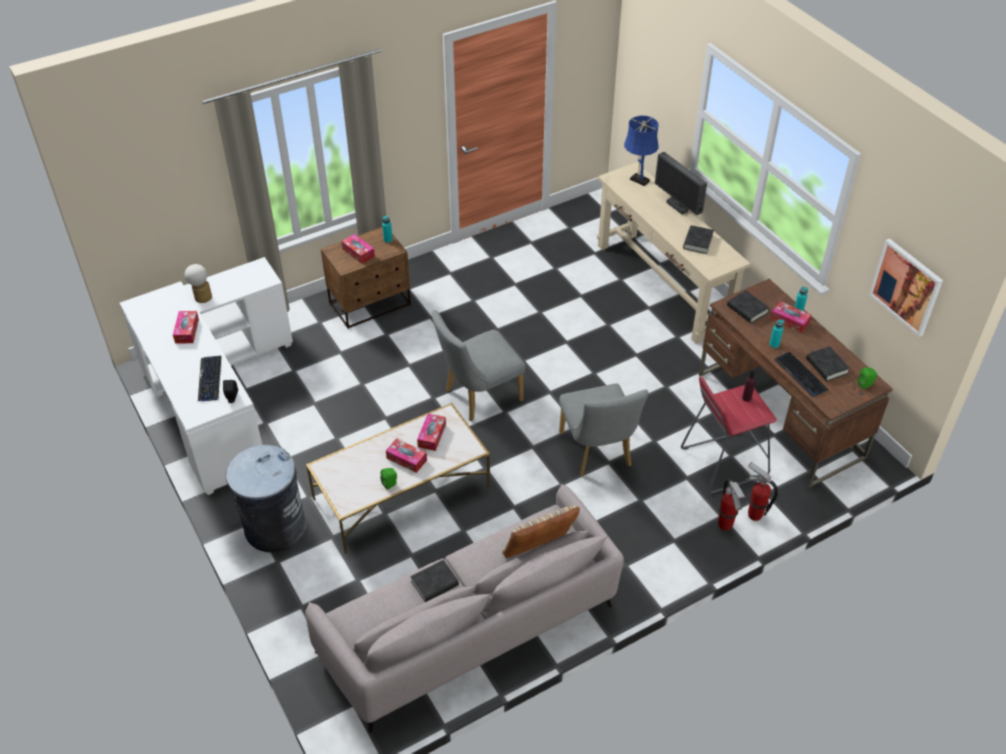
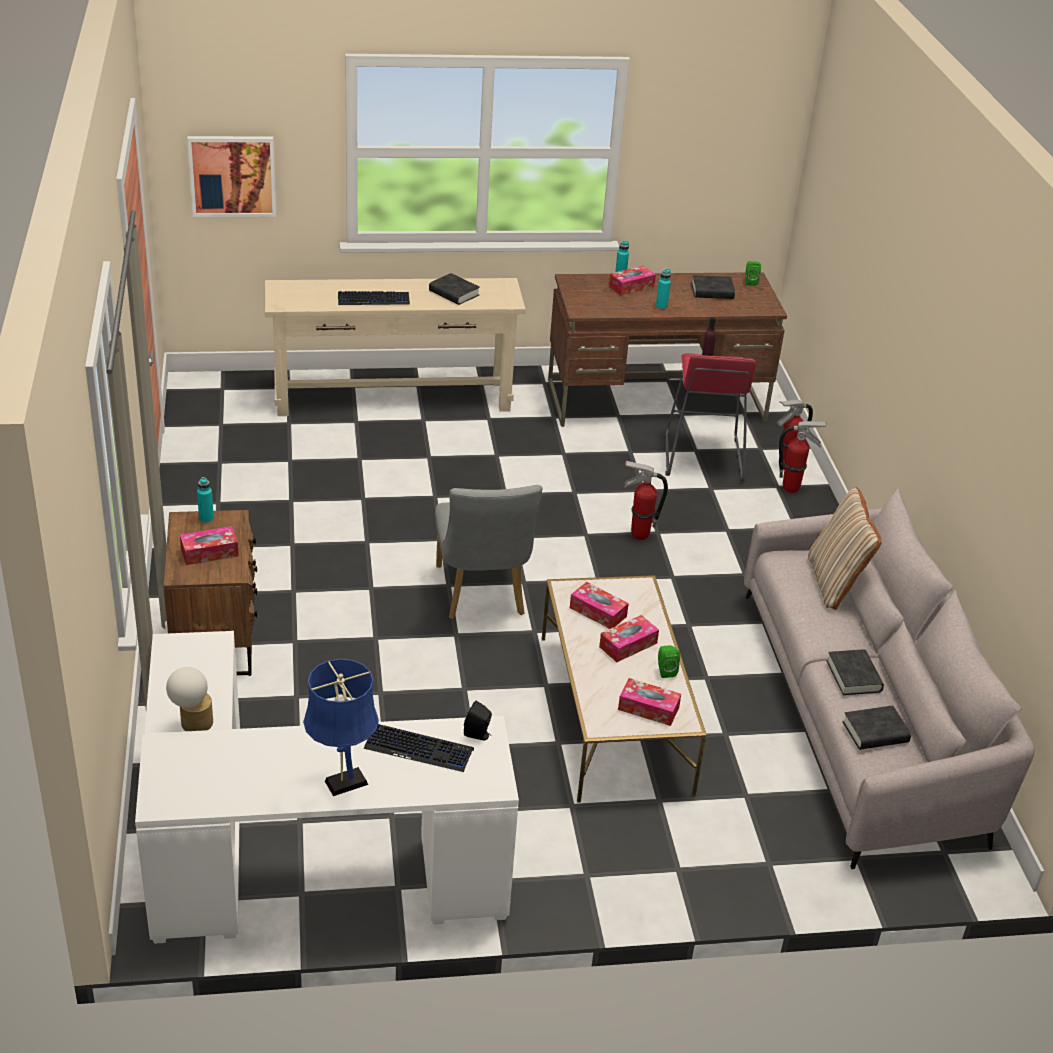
camera: 70 degrees left, 10 degrees down
(187, 331) = (282, 751): tissue box -> tissue box (648, 708)
(274, 527) = (611, 856): grey trash can -> none
(598, 453) = (639, 535): grey chair -> fire extinguisher
(638, 179) = (300, 290): blue table lamp -> blue table lamp (342, 784)
(677, 206) = (378, 284): monitor -> none
(747, 309) = (596, 301): black book -> black book (875, 732)
(800, 375) = (716, 308): keyboard -> keyboard (373, 299)
(906, 286) = (726, 164): picture -> picture (232, 175)

